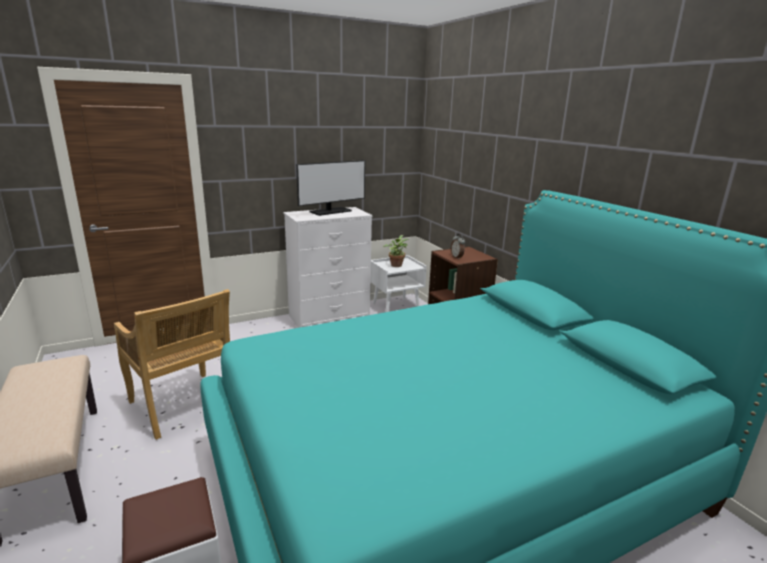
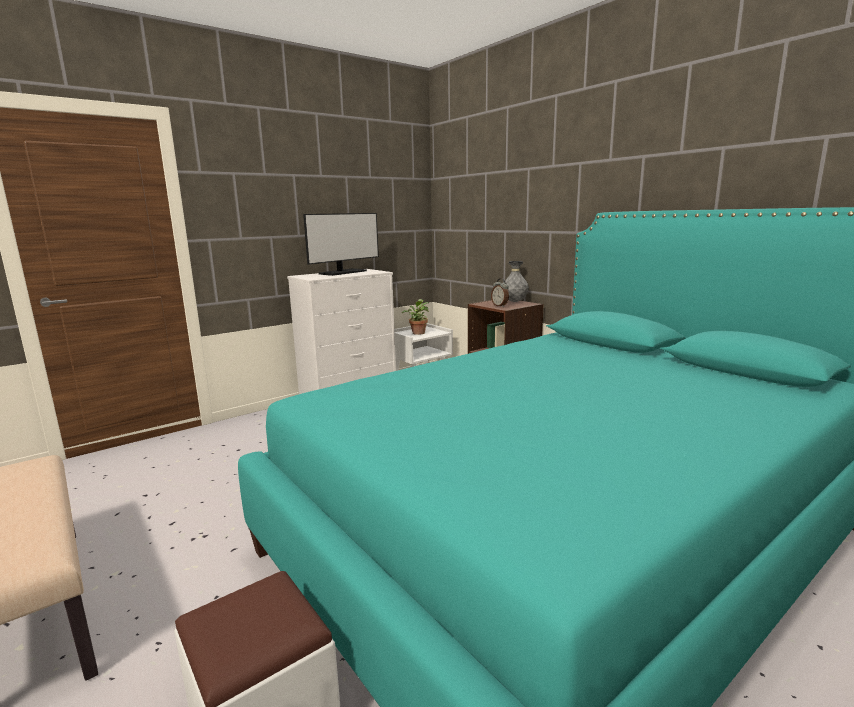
camera: 10 degrees left, 5 degrees down
(184, 405) = (199, 510): beige chair -> none
(474, 253) = (514, 301): none -> grey vase

